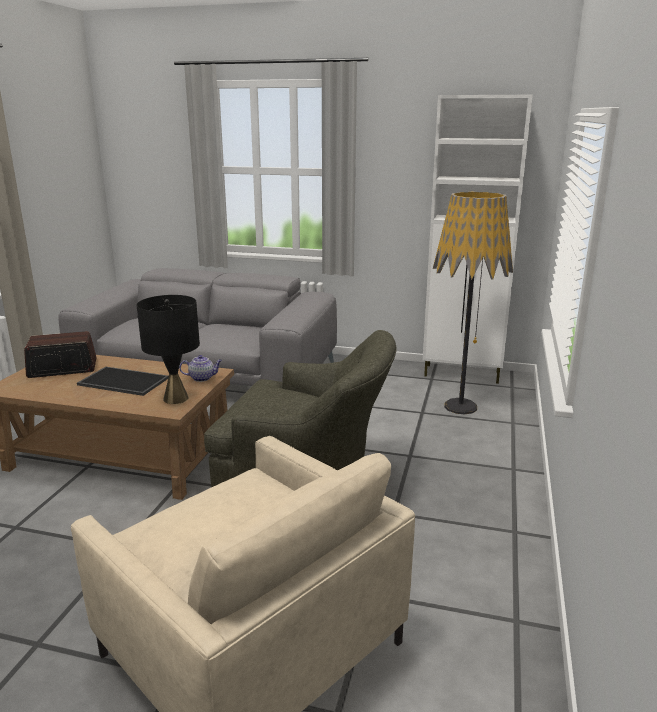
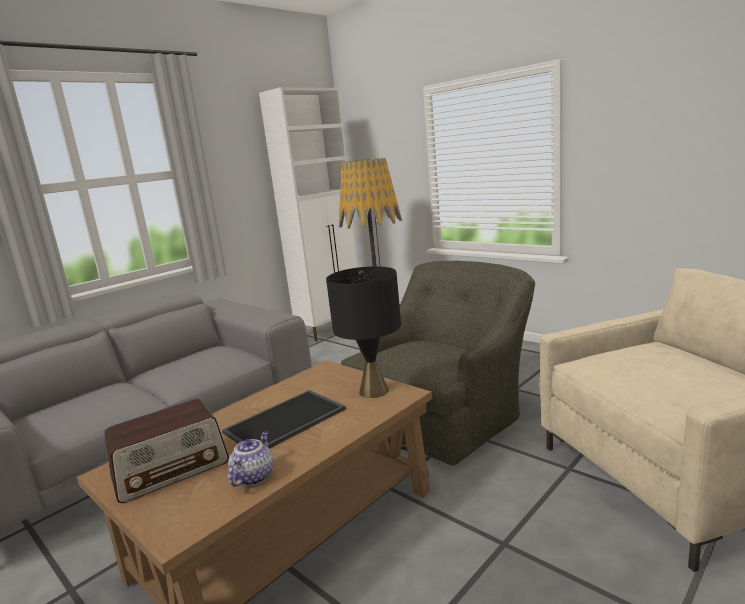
camera: 60 degrees left, 5 degrees down
(62, 369) = (171, 469): radio -> radio turned 135 degrees counterclockwise
(202, 378) = (332, 375): teapot -> teapot (253, 476)

